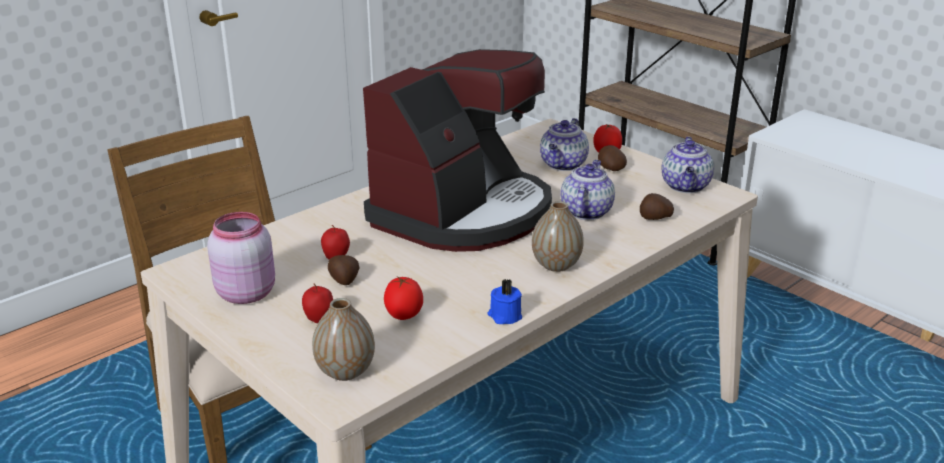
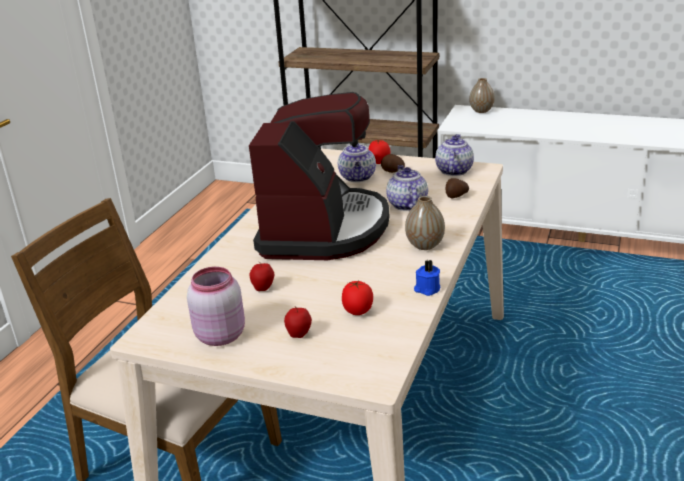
camera: 25 degrees left, 0 degrees up
(344, 280) = (287, 302): potato -> none
(345, 371) = (358, 363): vase -> vase (481, 111)
(686, 187) = (453, 170): teapot -> teapot turned 150 degrees counterclockwise

